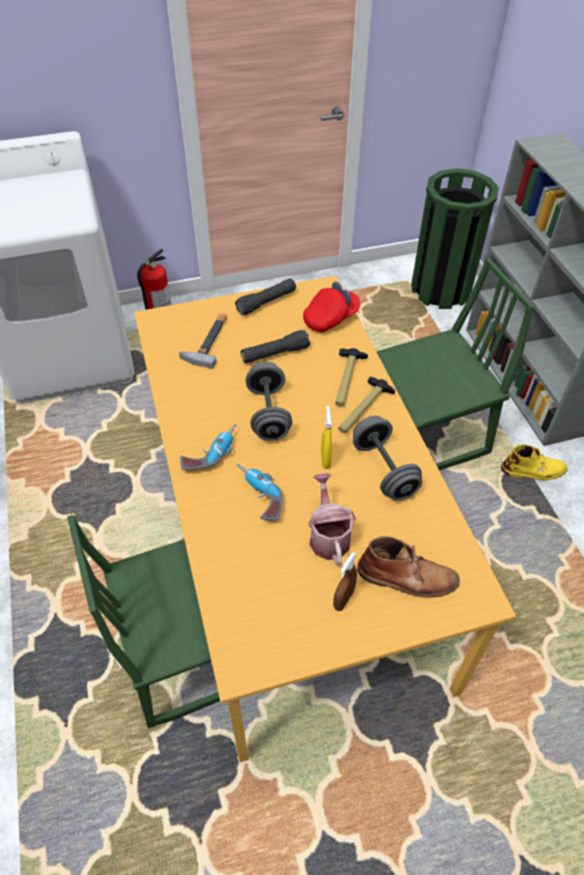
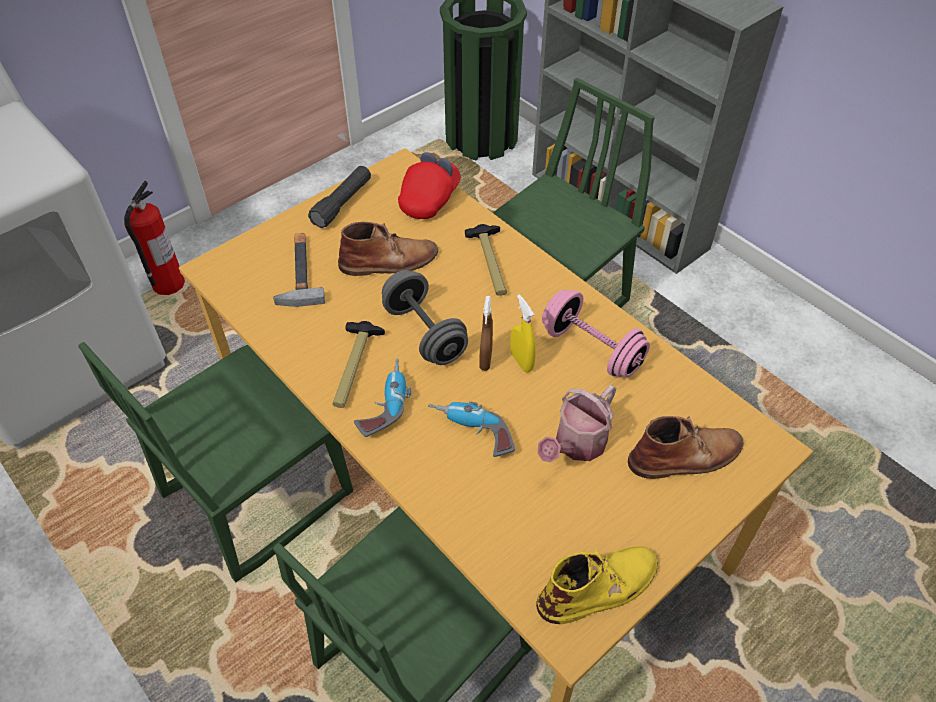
camera: 25 degrees left, 0 degrees up
(145, 490) = (256, 493): none -> green chair
(275, 354) = (390, 261): black flashlight -> brown boot
(328, 535) = (576, 445): watering can -> watering can turned 105 degrees counterclockwise
(343, 599) = (635, 509): brown spray bottle -> brown spray bottle (485, 359)
(363, 409) = (529, 290): hammer -> hammer (354, 368)
(384, 470) = (591, 349): grey dumbbell -> pink dumbbell
(534, 470) = (680, 303): yellow boot -> yellow boot (599, 587)

